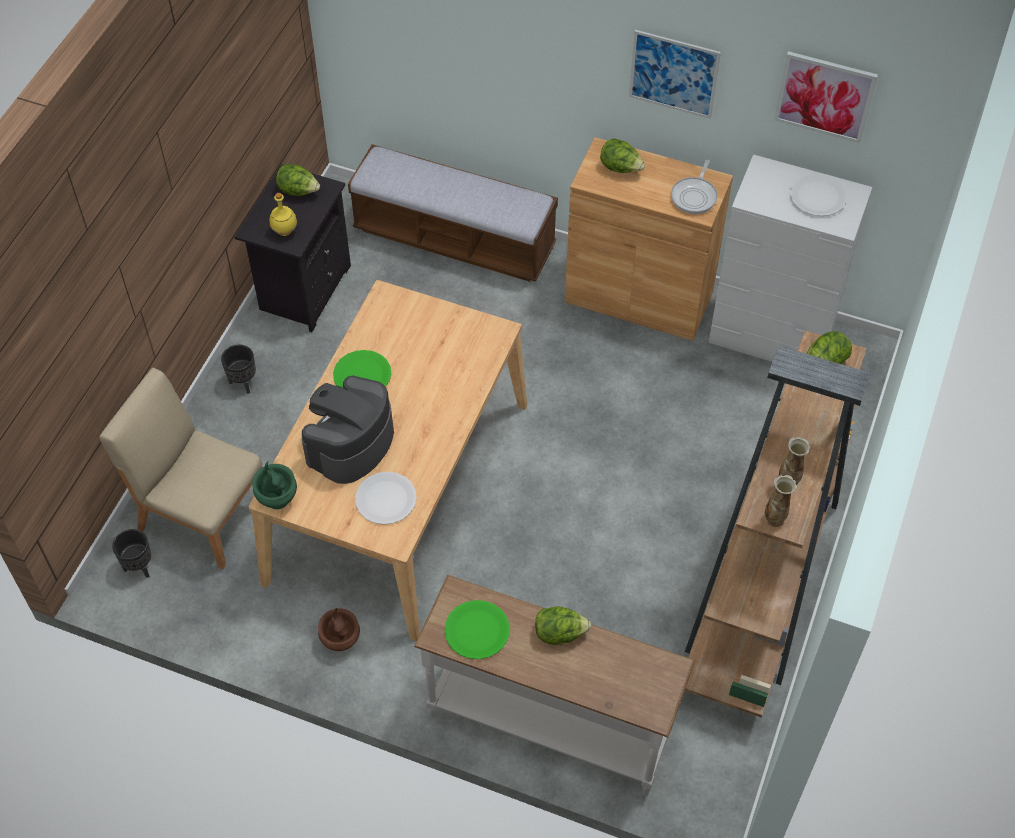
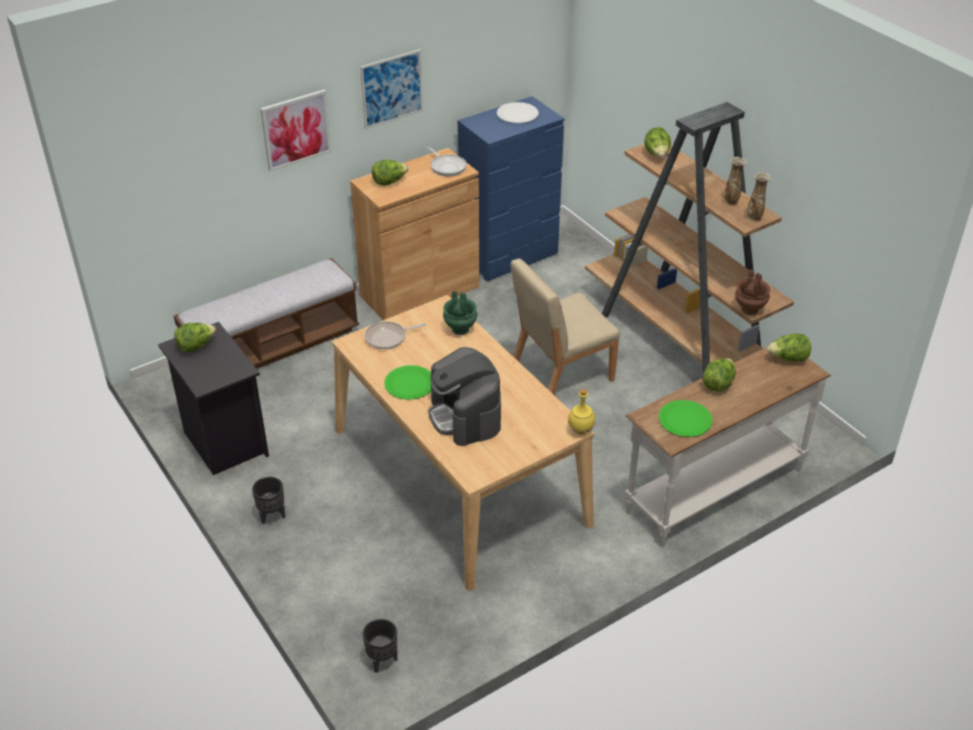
camera: 55 degrees left, 15 degrees down
(202, 514) = (370, 596): beige chair -> beige chair (560, 373)
(277, 499) = (477, 474): green vase -> green vase (460, 329)
(284, 231) = (225, 369): yellow bottle -> yellow bottle (580, 431)
(340, 641) = (558, 567): brown vase -> brown vase (749, 309)
(385, 499) = (531, 419): white plate -> none
(415, 319) = (388, 338): none -> frying pan
(659, 681) = (788, 359): none -> lettuce
(771, 335) = (509, 256): white dresser -> blue dresser
(825, 96) = (489, 43): picture -> picture (296, 130)

